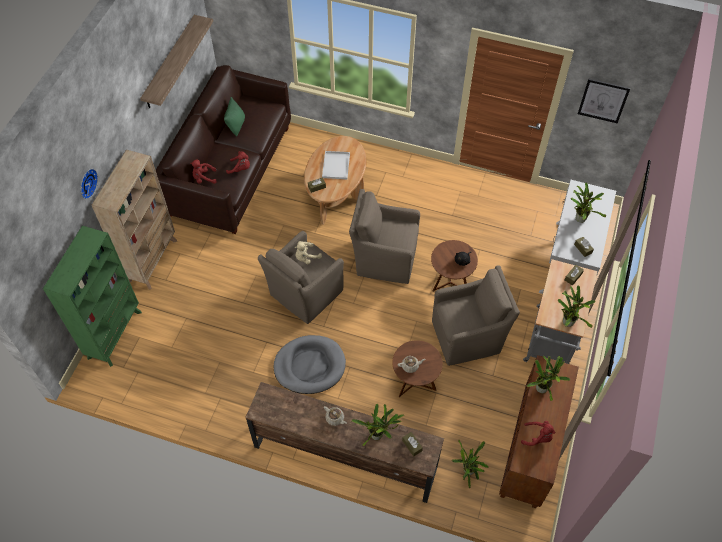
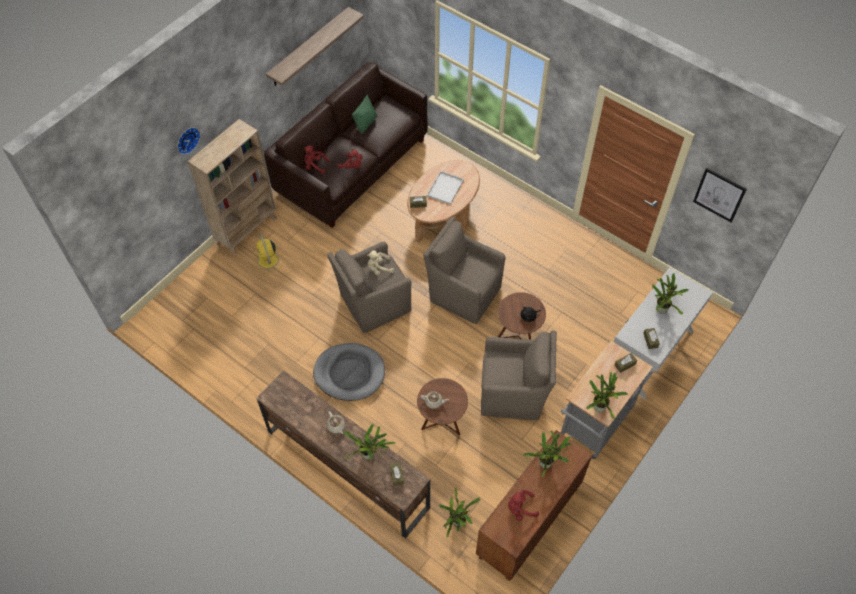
camera: 20 degrees right, 0 degrees up
(115, 334) = (187, 288): green bookcase -> none
(186, 283) = (268, 261): none -> yellow fan
(537, 437) = (520, 508): red plush toy -> red plush toy turned 135 degrees clockwise

